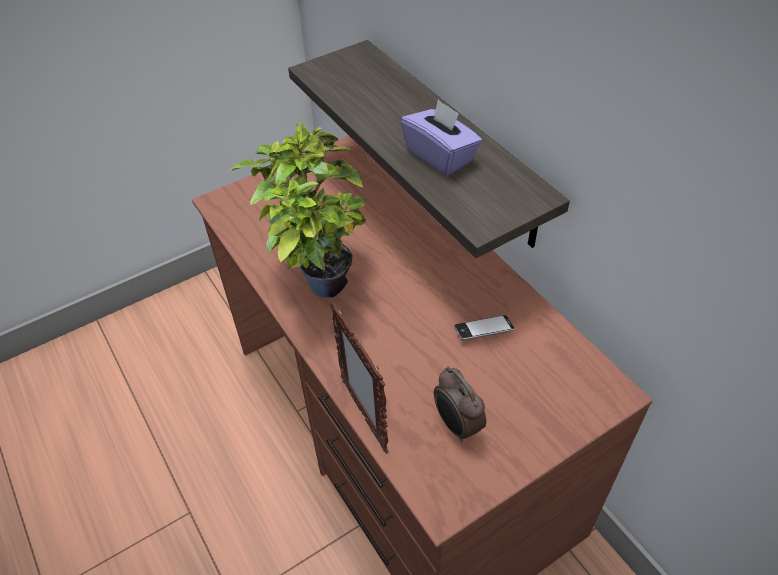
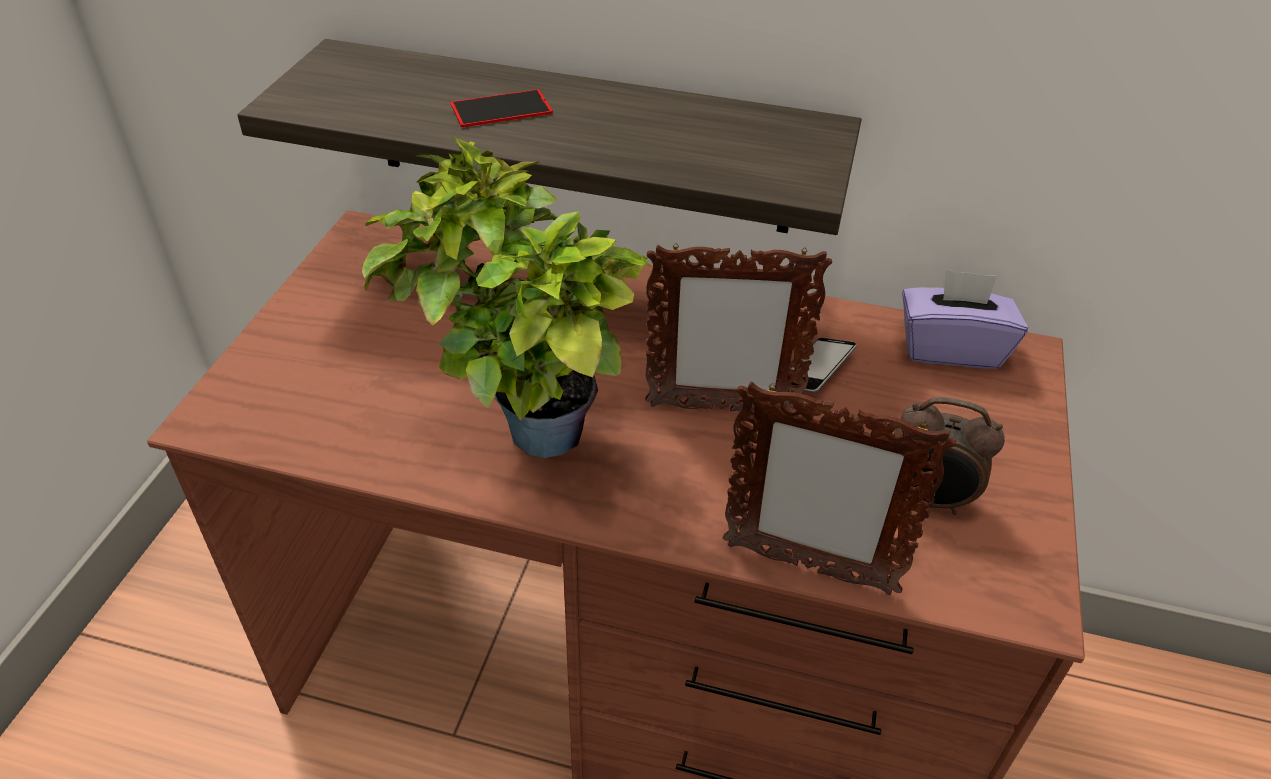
camera: 45 degrees left, 5 degrees down
(394, 112) = (501, 109): none -> phone
(414, 320) = (721, 409): none -> picture frame
(440, 156) = (643, 134): purple tissue box -> purple tissue box (950, 348)

